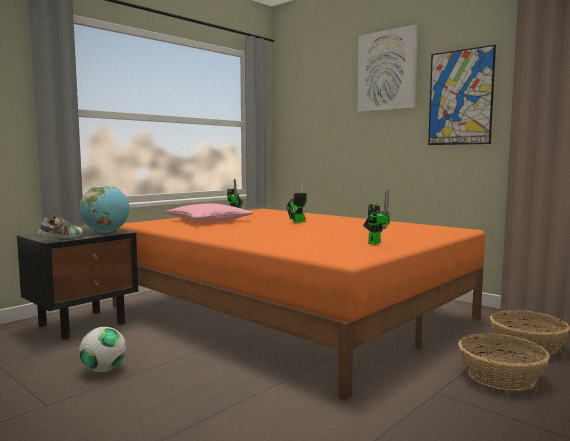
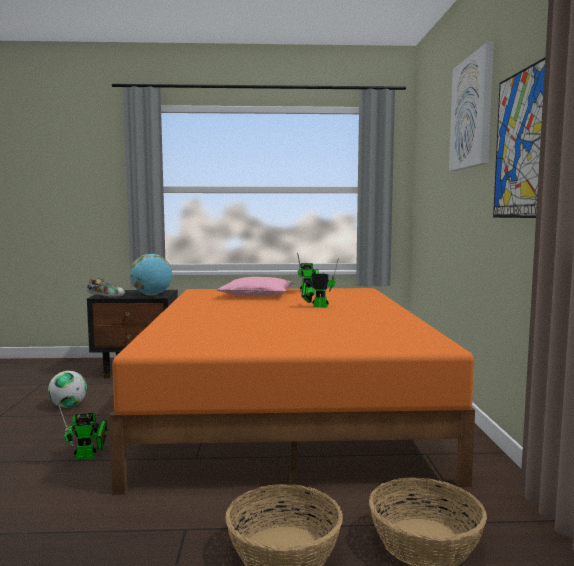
camera: 45 degrees right, 0 degrees up
(375, 242) = (256, 340): toy robot -> toy robot (88, 456)

